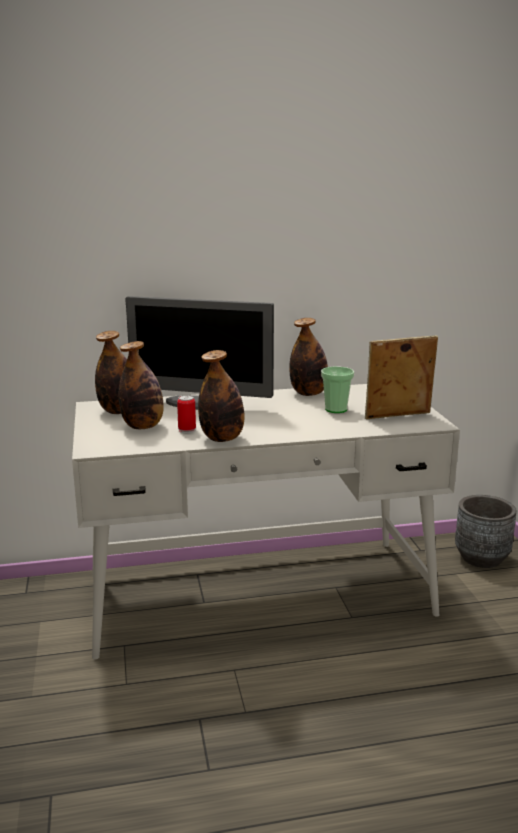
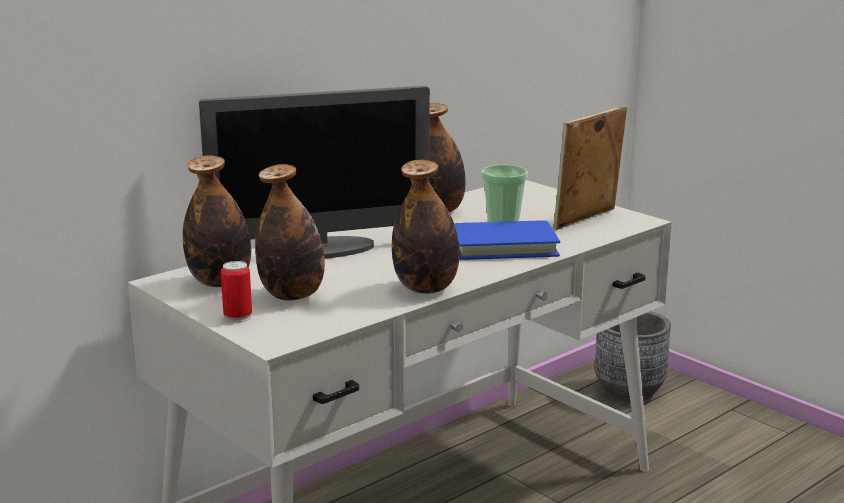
camera: 30 degrees left, 0 degrees up
(187, 430) = (361, 287): can -> can (238, 317)
(313, 423) = (504, 246): none -> blue book

